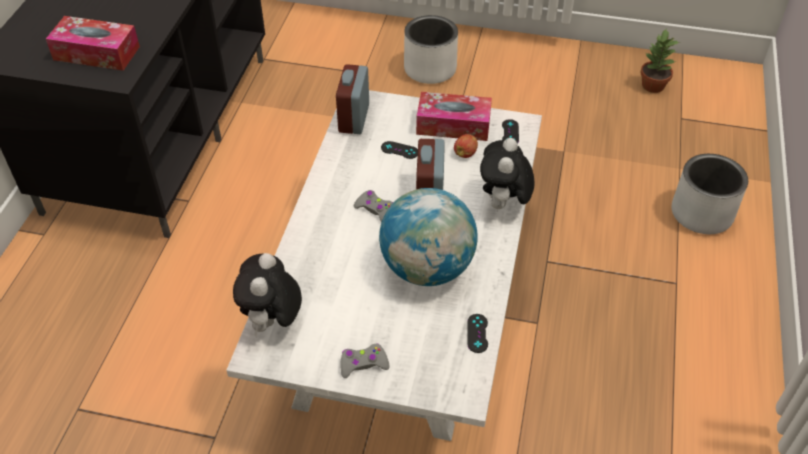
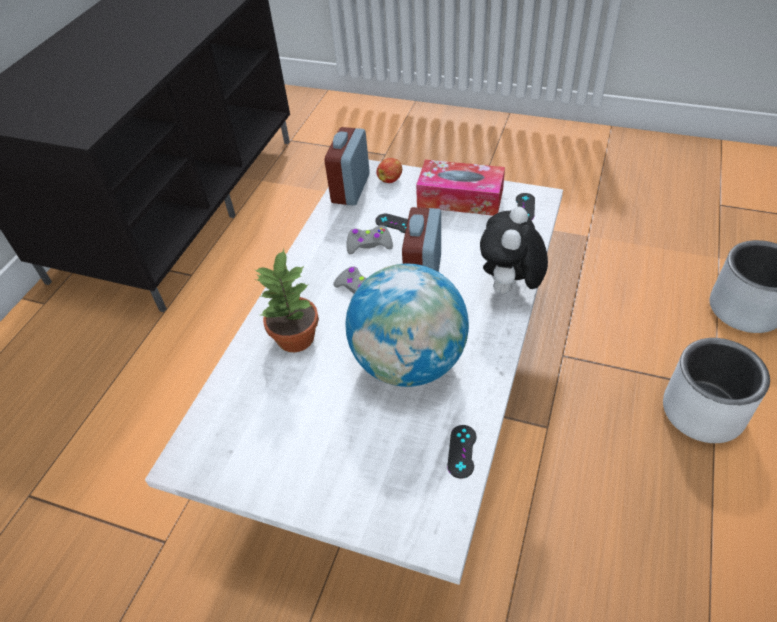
camera: 10 degrees right, 0 degrees up
(96, 53) = (69, 109): tissue box -> none
(272, 322) = (212, 420): plush toy -> none
(363, 364) = (312, 483): grey game controller -> grey game controller (369, 244)
(430, 69) = (453, 151): white planter -> white planter (703, 411)
(465, 153) = (470, 229): apple -> apple (390, 179)
(652, 86) = (688, 171): potted plant -> potted plant (295, 338)

